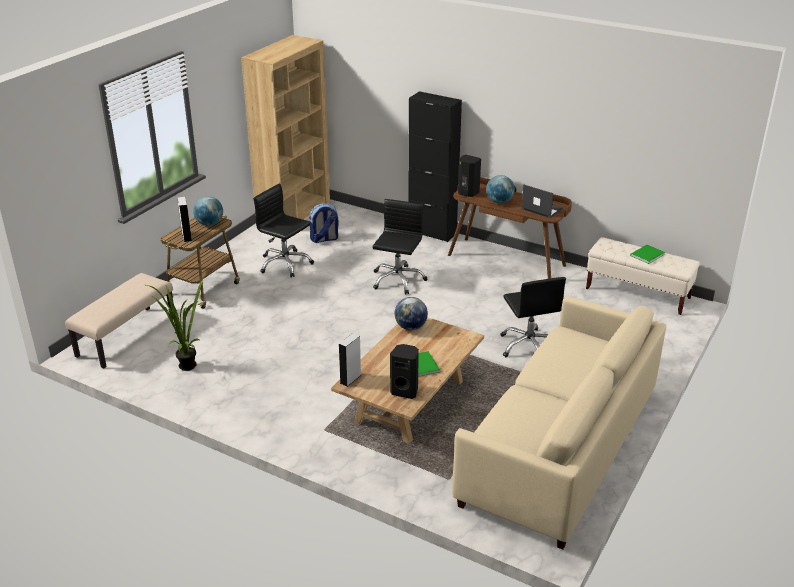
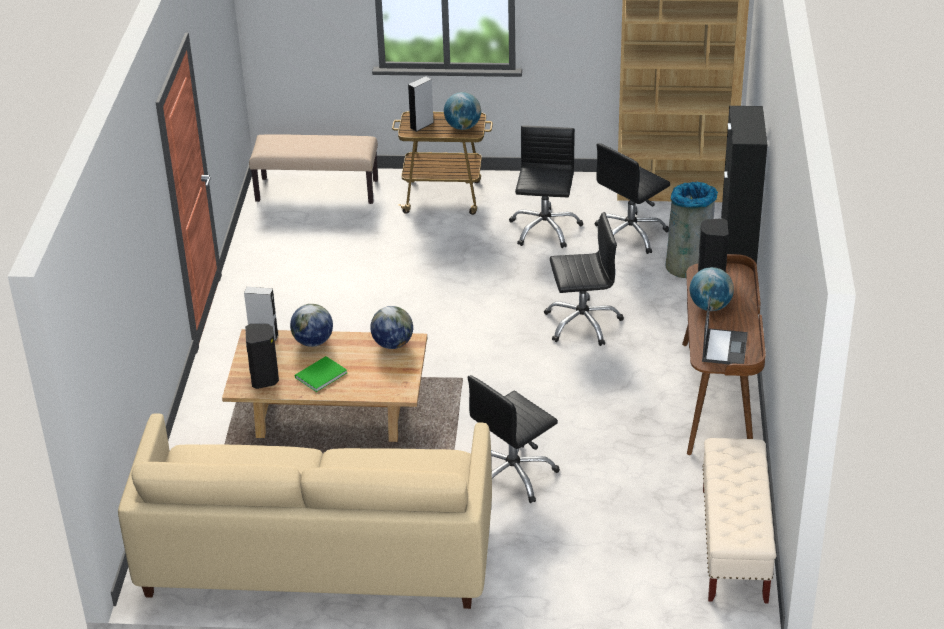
camera: 65 degrees right, 5 degrees up
(184, 365) = (295, 244): potted plant -> none
(324, 239) = (630, 234): backpack -> black office chair
(375, 231) = (689, 265): none -> grey trash can
(378, 359) = (313, 342): none -> globe
(646, 255) = (739, 493): green book -> none

